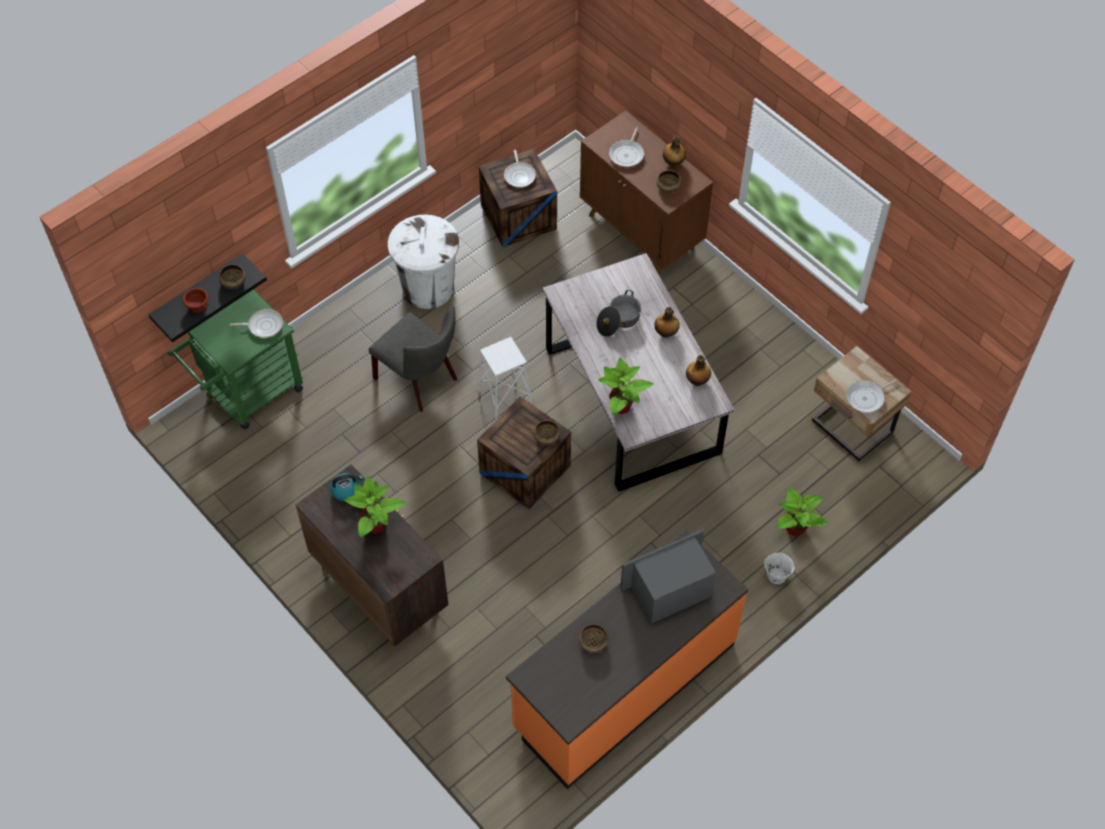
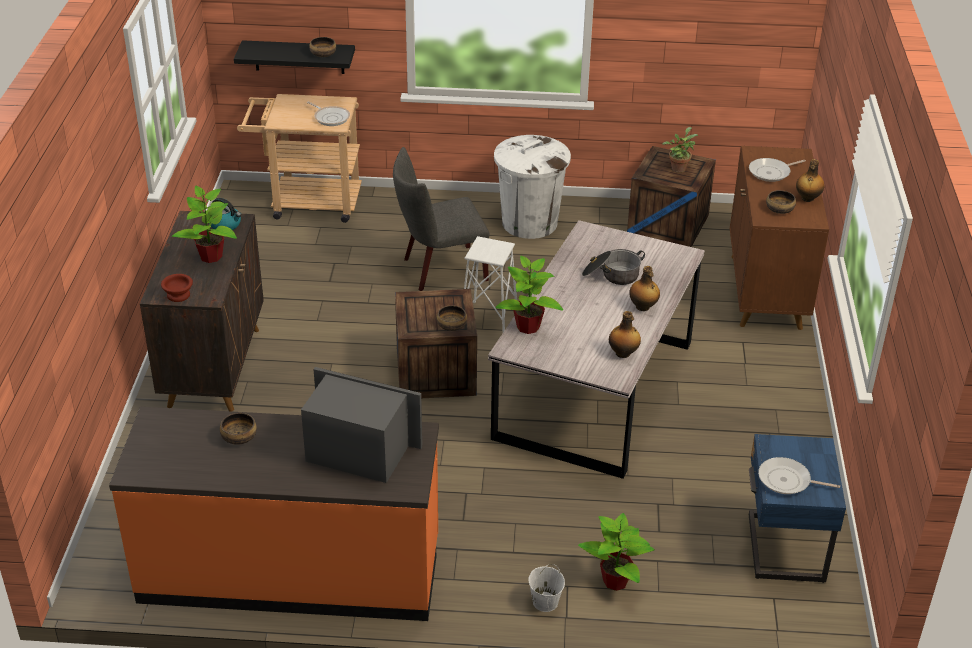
camera: 45 degrees right, 20 degrees down
(198, 306) = (279, 53): brown bowl -> brown bowl (178, 296)
(248, 395) = (307, 203): green cart -> beige cart
(420, 380) = (439, 270): grey chair -> grey chair turned 75 degrees clockwise
(519, 175) = (678, 167): frying pan -> potted plant
(850, 429) = (782, 549): beige nightstand -> blue nightstand

